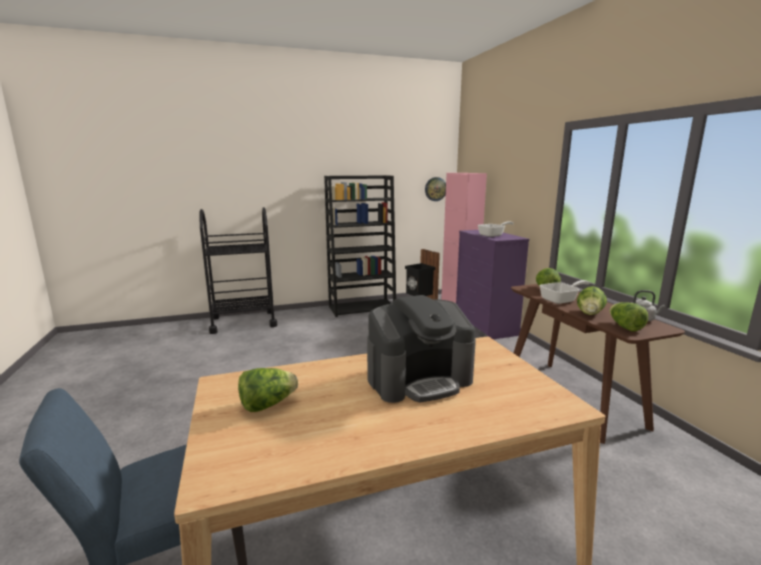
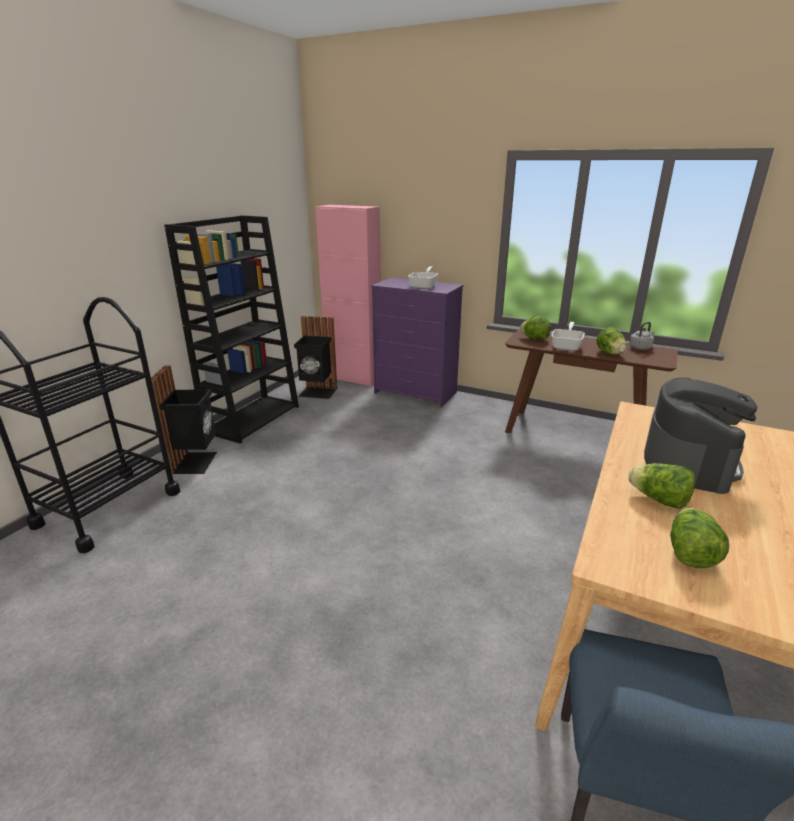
camera: 45 degrees left, 10 degrees up
(303, 317) = (195, 462): none -> black trash can
(435, 189) = (291, 229): wall clock -> none
(625, 327) = (649, 358): lettuce -> lettuce (659, 500)

